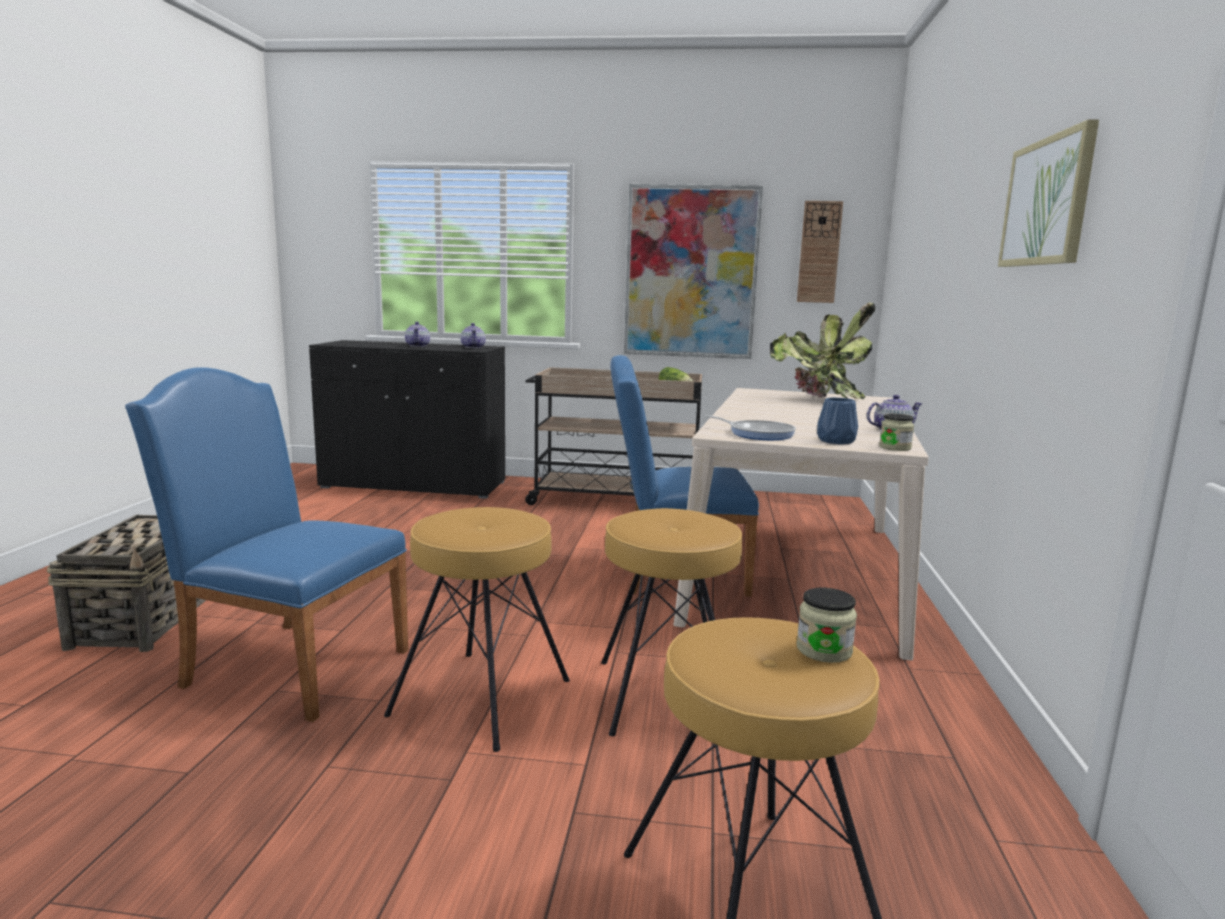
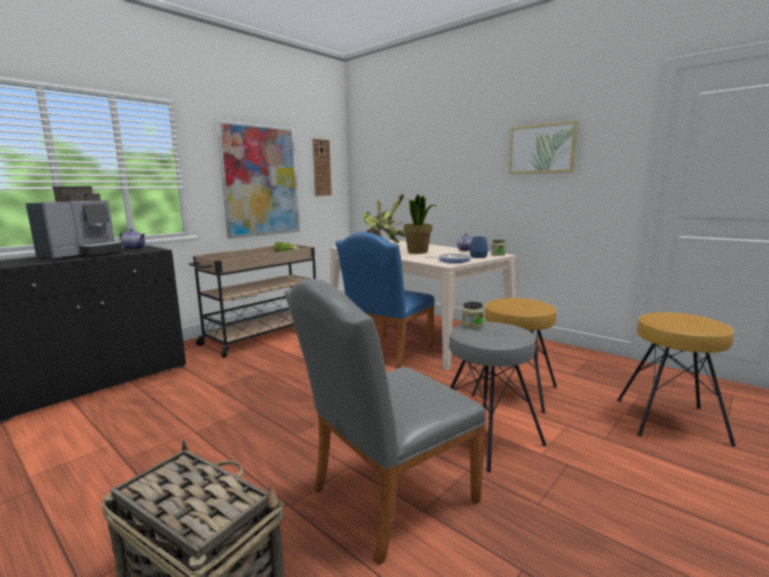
camera: 55 degrees left, 0 degrees up
(287, 664) = (385, 499): blue chair -> grey chair
(418, 346) = (83, 255): teapot -> coffee machine
(482, 697) = (486, 436): brown stool -> grey stool
(797, 416) = (418, 252): none -> potted plant
(824, 650) = (680, 314): jar -> jar (472, 325)

